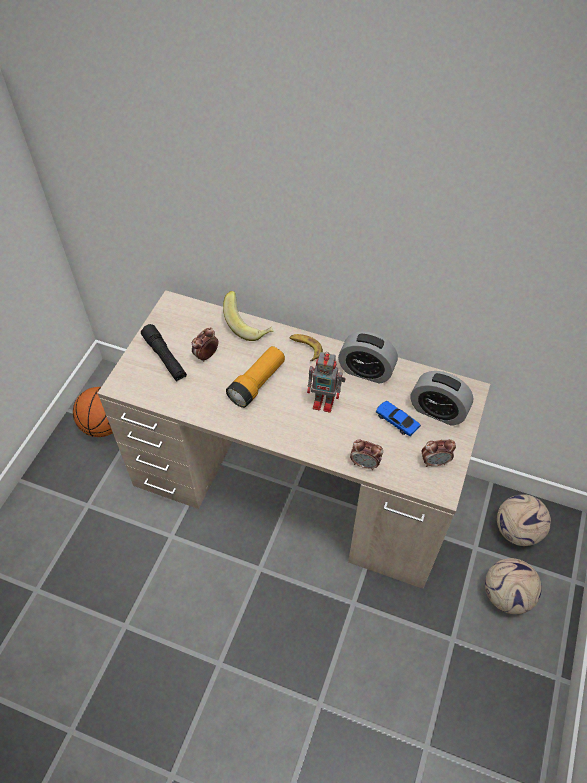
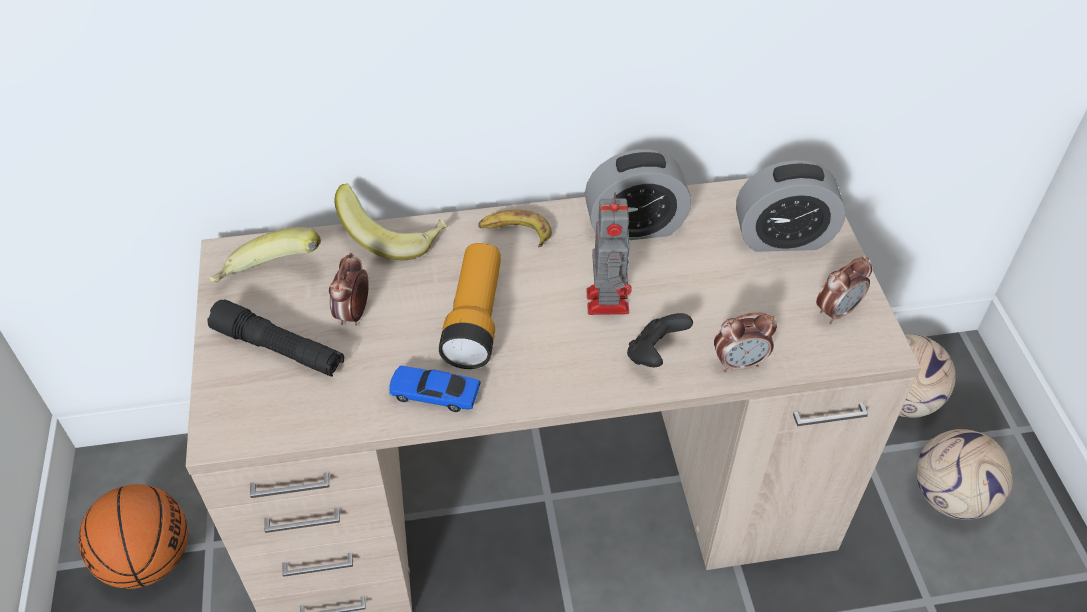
camera: 30 degrees left, 5 degrees down
(182, 322) = (270, 278): none -> banana
(325, 402) = (607, 299): toy robot -> toy robot turned 75 degrees counterclockwise
(327, 440) = (655, 354): none -> black game controller
(396, 421) = (736, 278): toy car -> toy car (434, 394)

